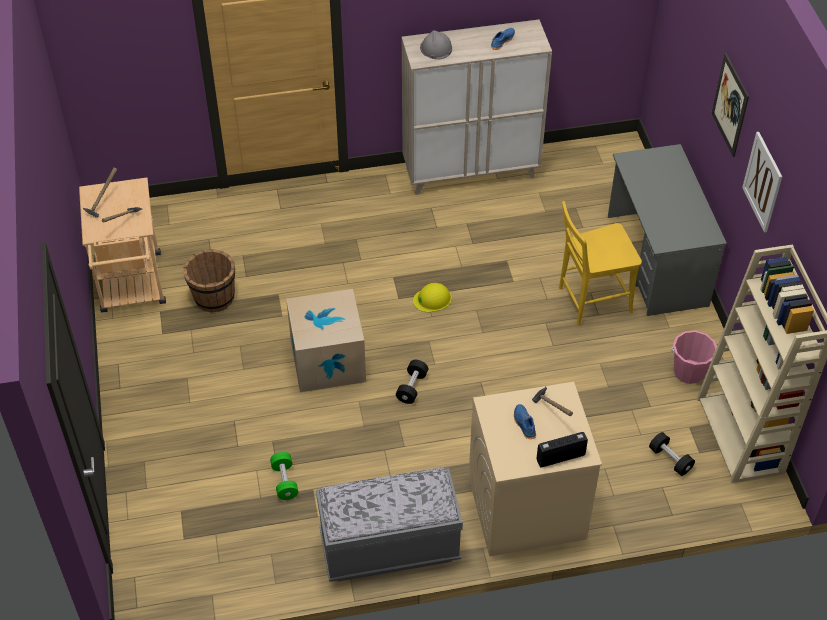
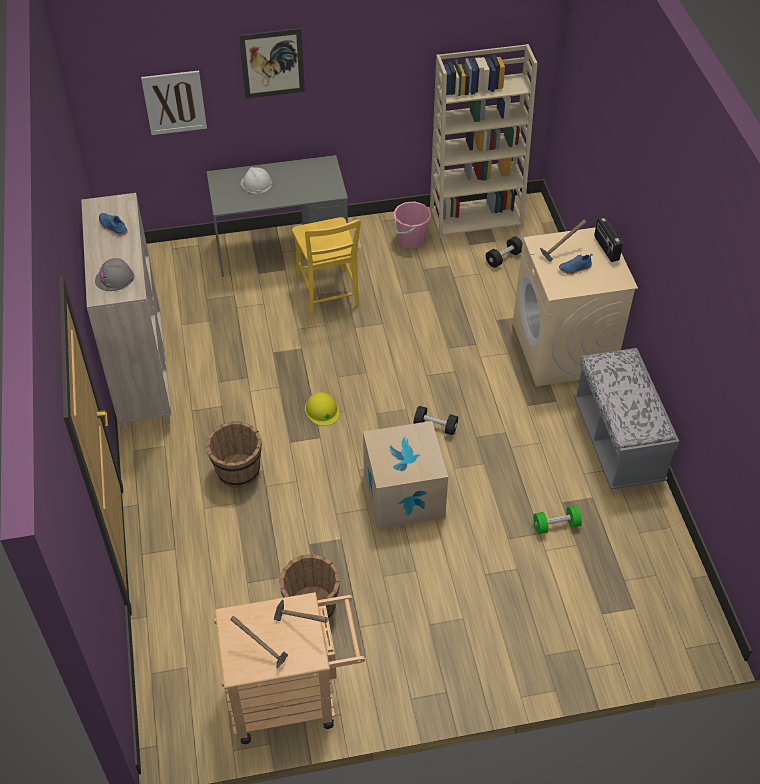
camera: 90 degrees left, 0 degrees up
(359, 243) = (238, 472): none -> brown bucket
(666, 181) = (256, 183): none -> white hard hat
(763, 182) = (362, 62): picture -> picture (174, 102)

